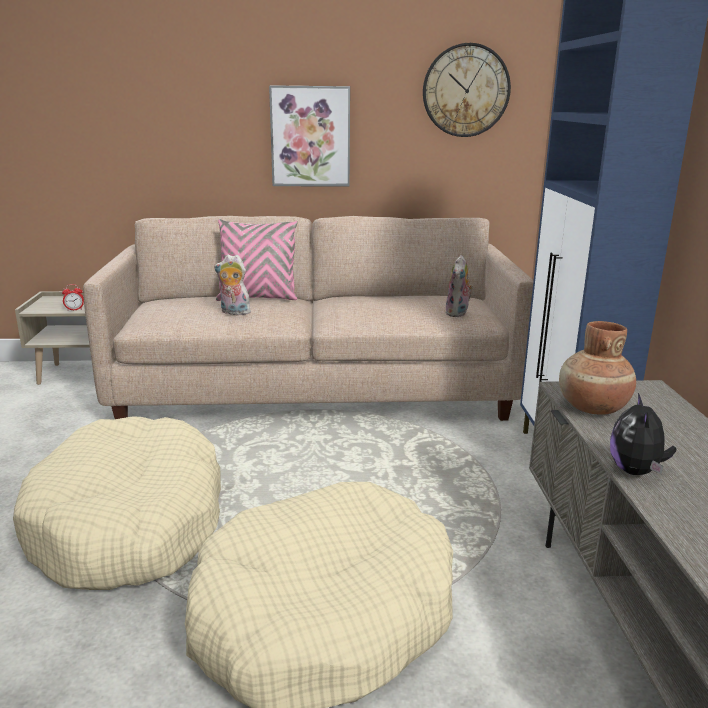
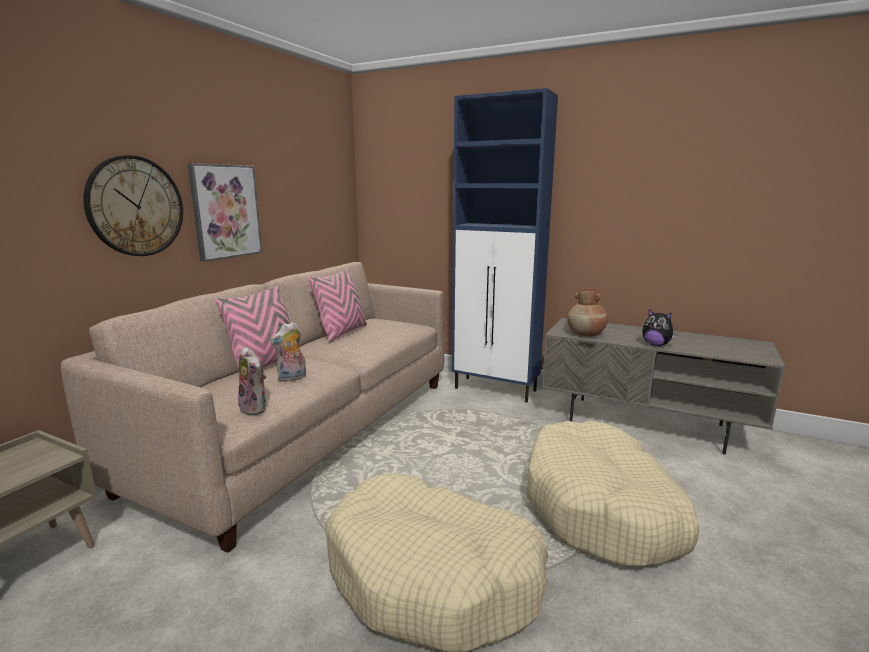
camera: 60 degrees left, 5 degrees down
(74, 309) = (41, 467): alarm clock -> none
(386, 298) = (342, 333): none -> pink pillow
(458, 313) = (403, 326): plush toy -> plush toy (256, 408)
(466, 90) = (318, 171): wall clock -> wall clock (135, 206)

